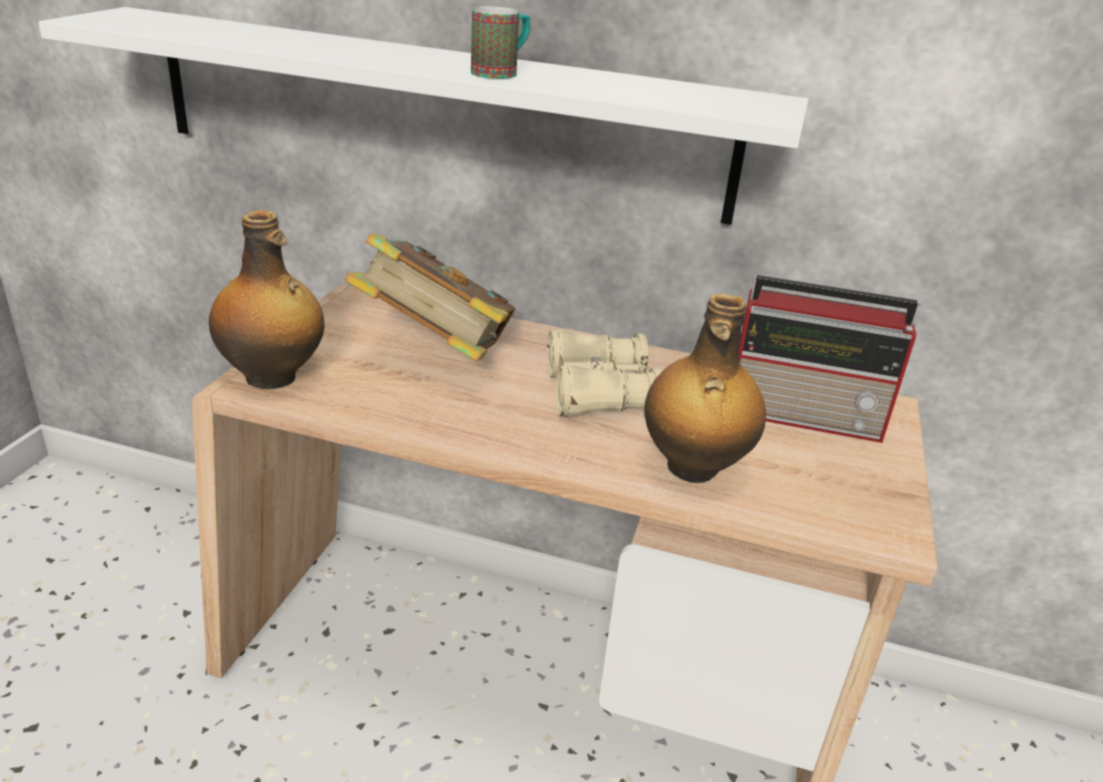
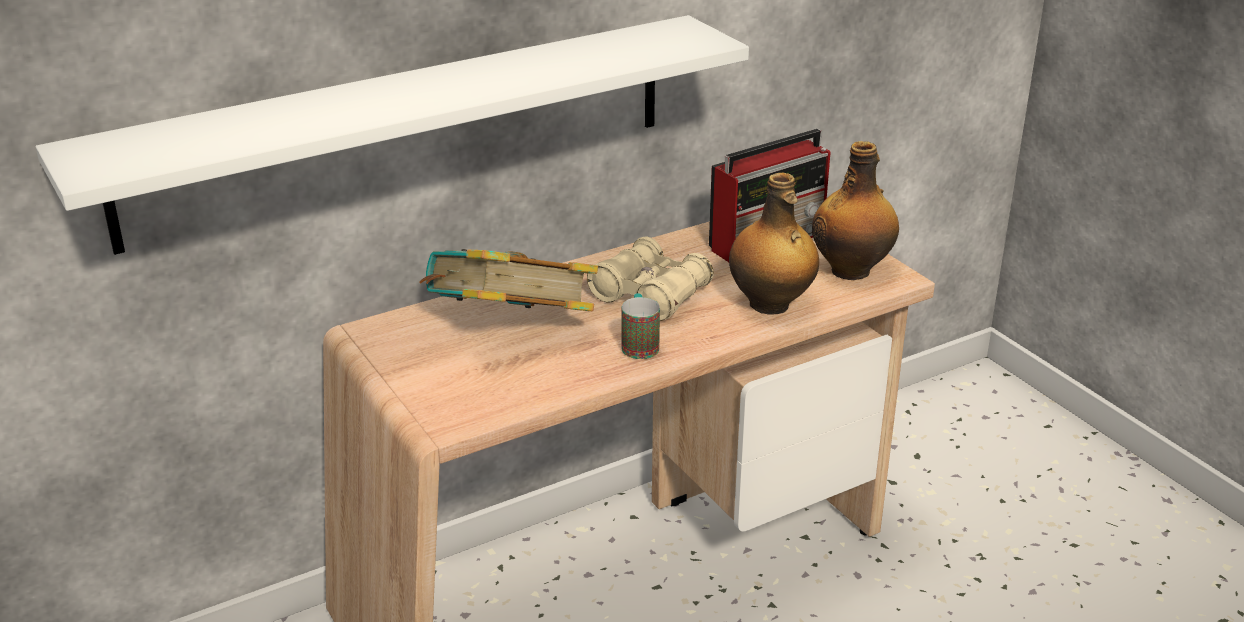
camera: 45 degrees left, 0 degrees up
(273, 377) = (451, 412): bottle -> bottle (852, 270)
(501, 73) = (512, 78): mug -> mug (639, 344)

